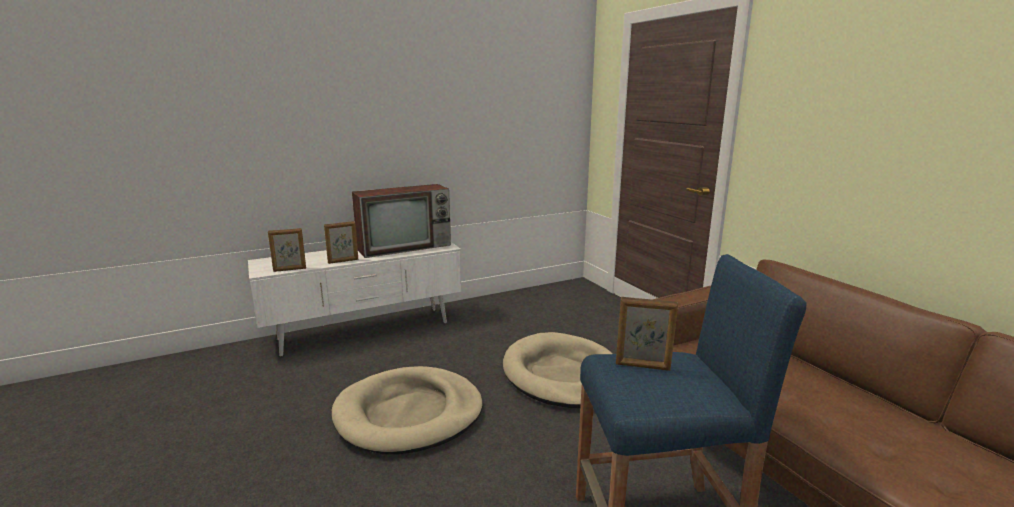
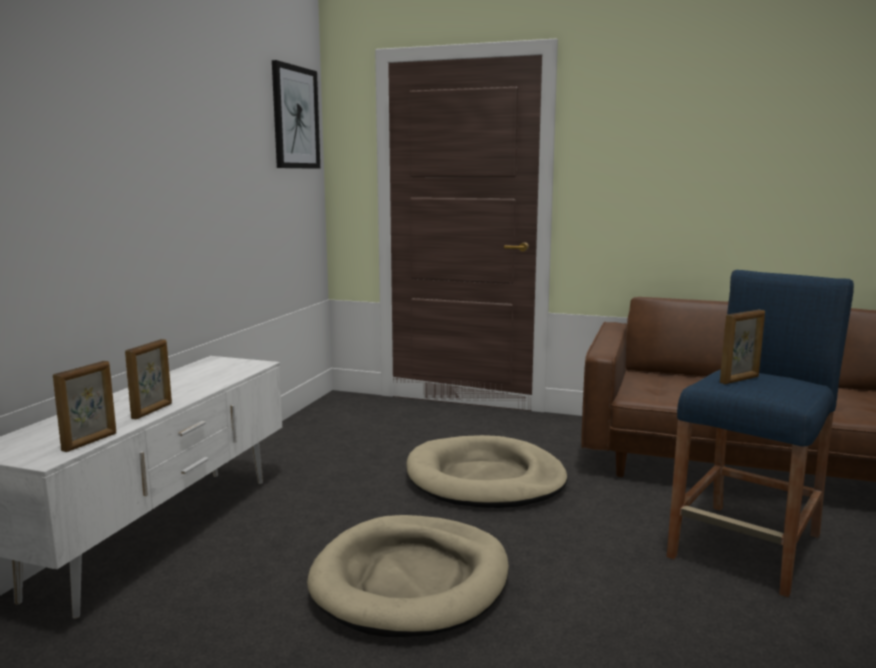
camera: 45 degrees left, 5 degrees down
(406, 247) = (199, 376): television -> none
(555, 73) = (295, 118): none -> picture

